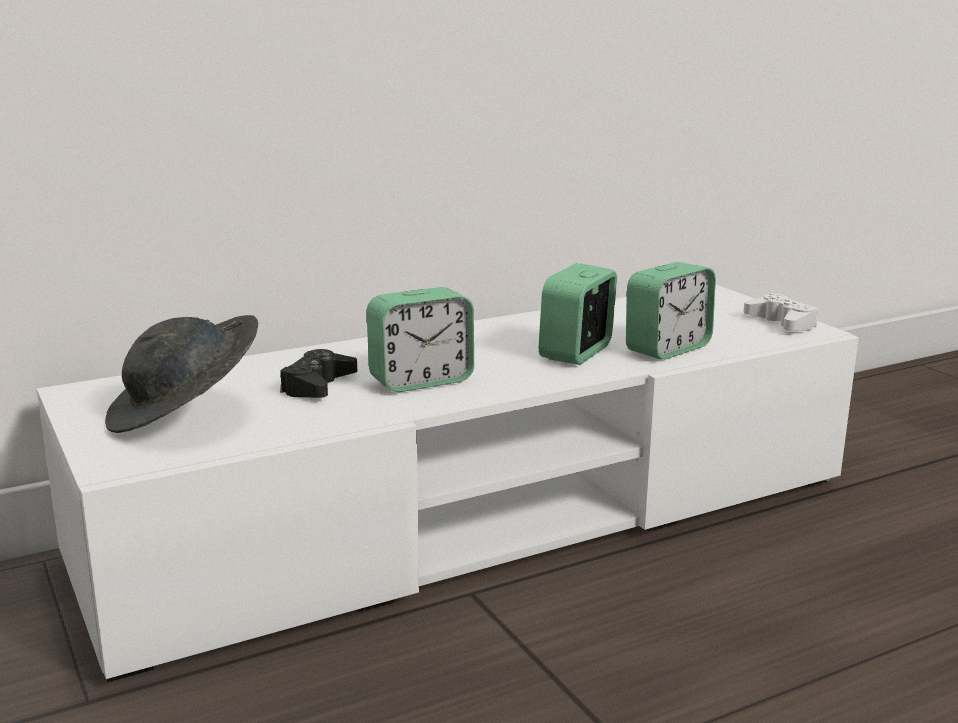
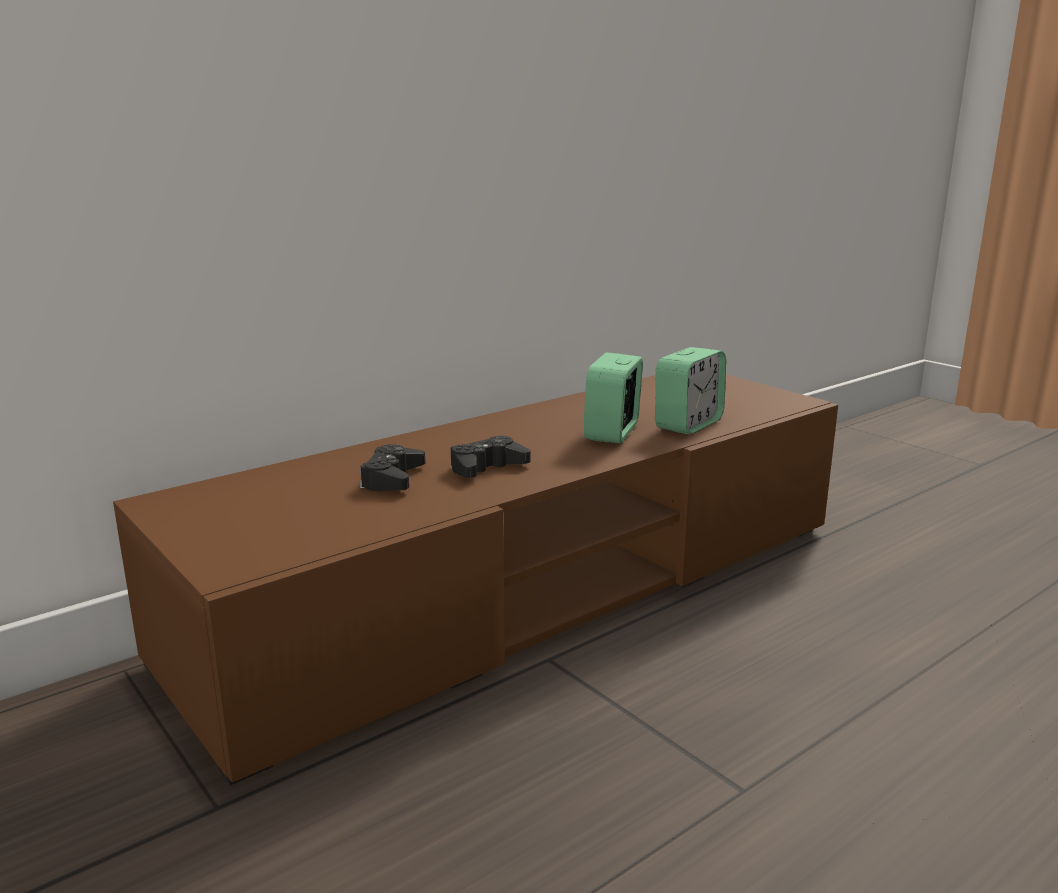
camera: 10 degrees left, 0 degrees up
(186, 414) = (278, 515): grey hat -> none
(421, 381) = (487, 467): alarm clock -> black game controller
(477, 518) = (529, 589): white tv stand -> brown tv stand
(781, 323) = (770, 396): white game controller -> none

